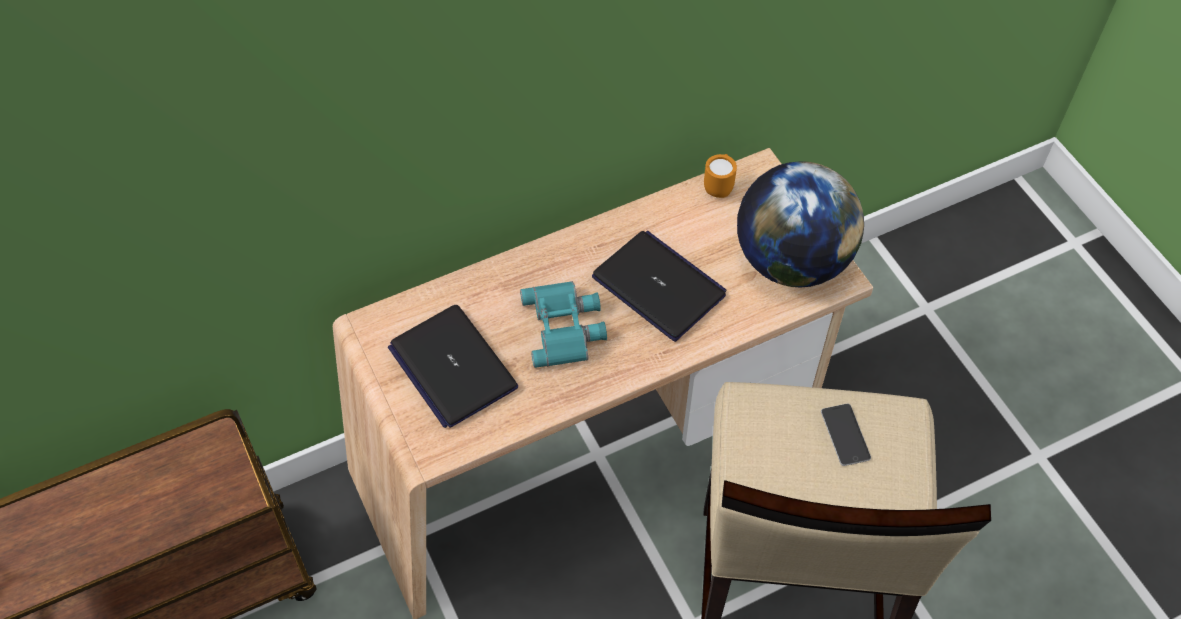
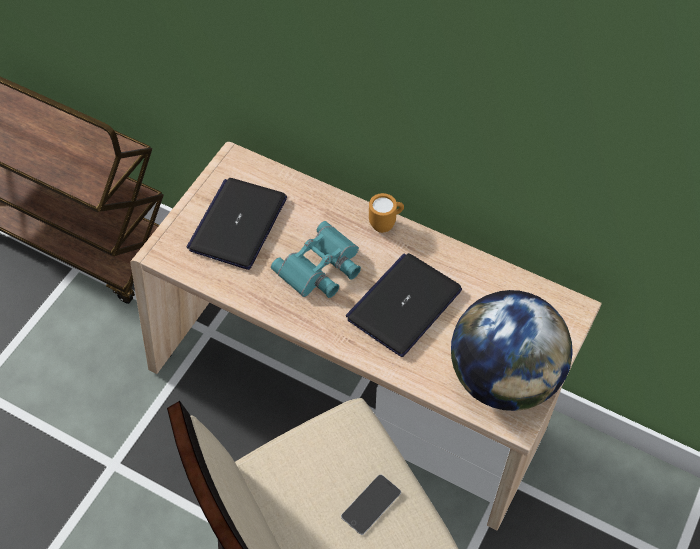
camera: 55 degrees right, 0 degrees up
(659, 287) = (404, 304): laptop -> laptop turned 150 degrees counterclockwise
(719, 187) = (530, 291): orange mug -> orange mug (386, 224)

